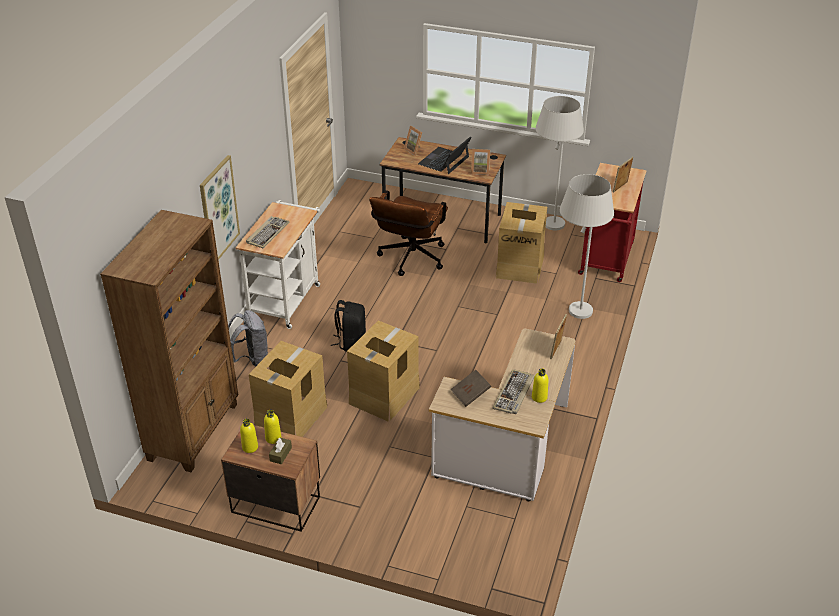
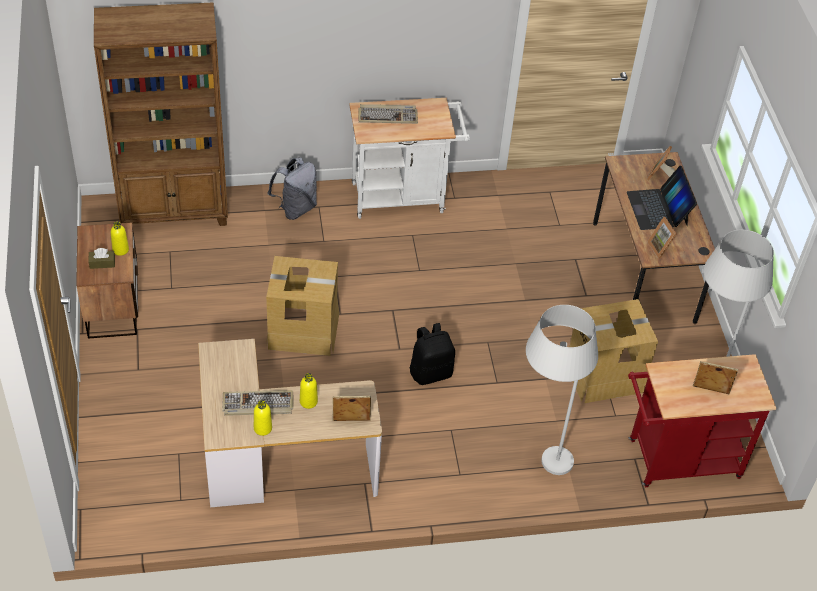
camera: 60 degrees right, 10 degrees up
(218, 210) = (331, 53): picture -> none
(250, 447) = (101, 239): yellow bottle -> yellow bottle (308, 401)
(290, 416) = (231, 270): cardboard box -> none
(351, 342) = (368, 274): black backpack -> black backpack (431, 372)
(410, 260) = (541, 271): brown office chair -> none
(444, 160) = (658, 209): laptop -> laptop turned 105 degrees counterclockwise
(470, 394) = (237, 369): brown book -> none

